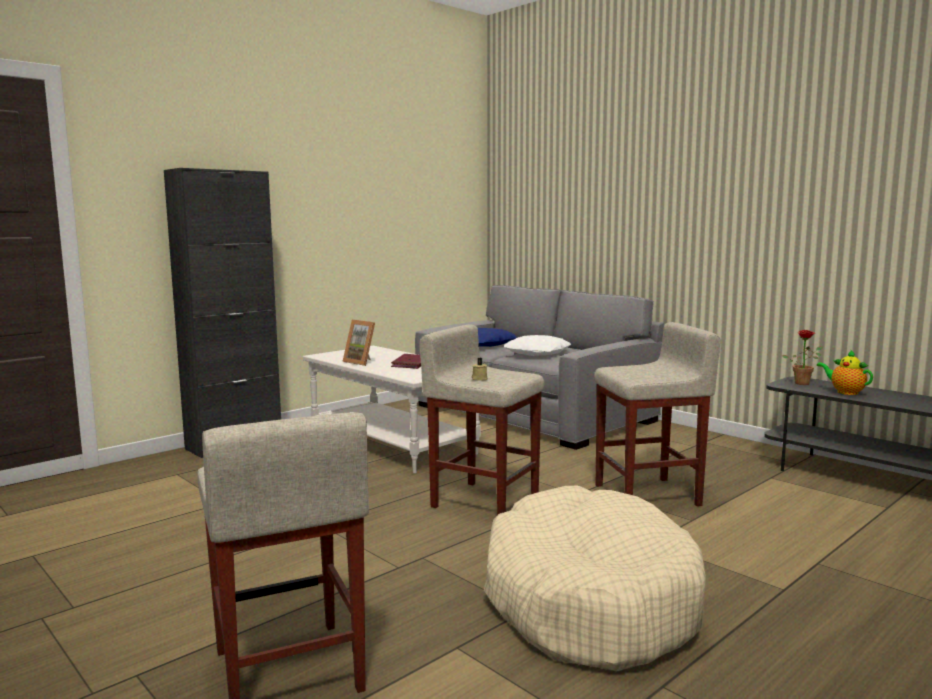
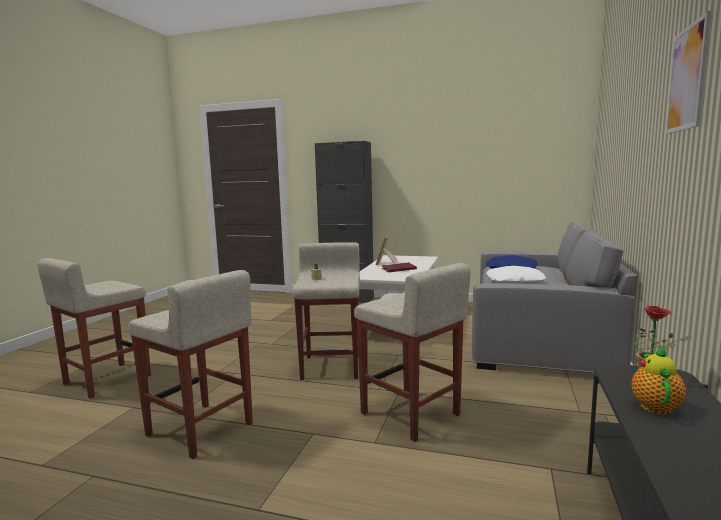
camera: 60 degrees right, 0 degrees up
(588, 600) = (200, 429): beige dog bed -> beige stool
(736, 161) = (687, 78): none -> picture

